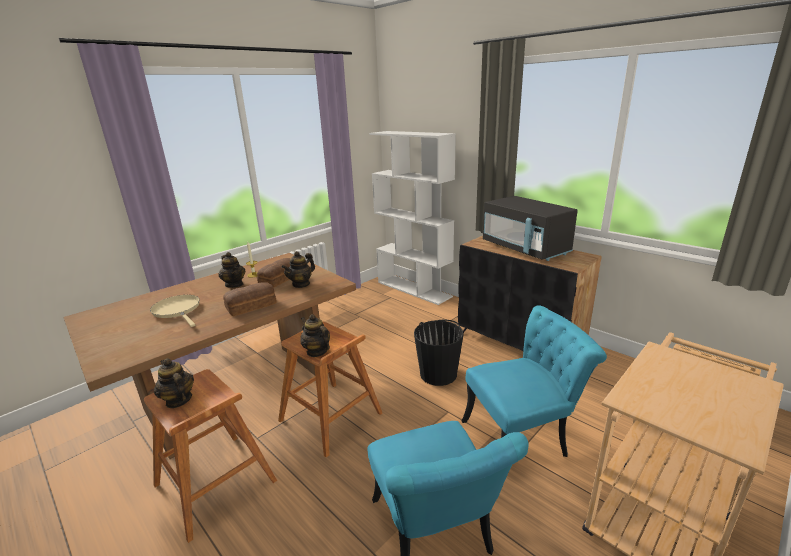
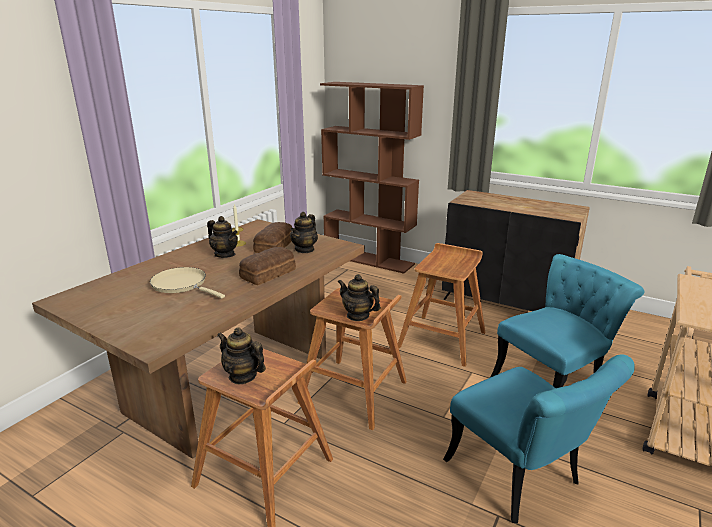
camera: 15 degrees left, 0 degrees up
(414, 289) = (369, 259): white bookcase -> brown bookcase
(438, 374) = (442, 339): black bucket -> brown stool
(525, 249) = (515, 203): black microwave -> none

